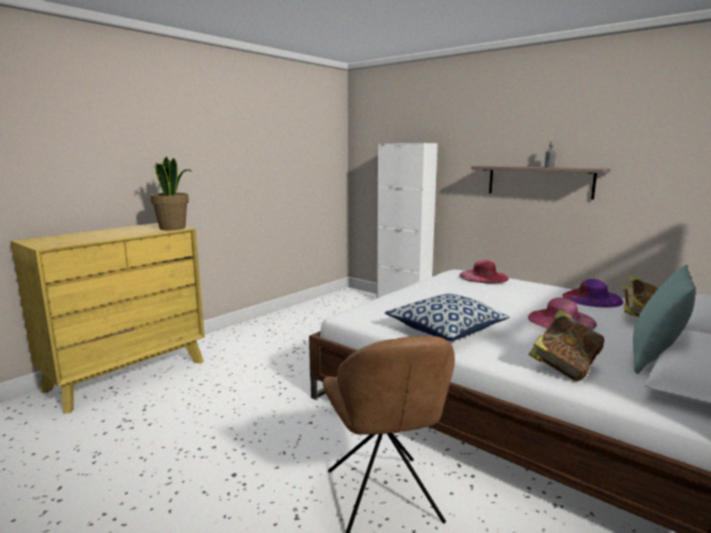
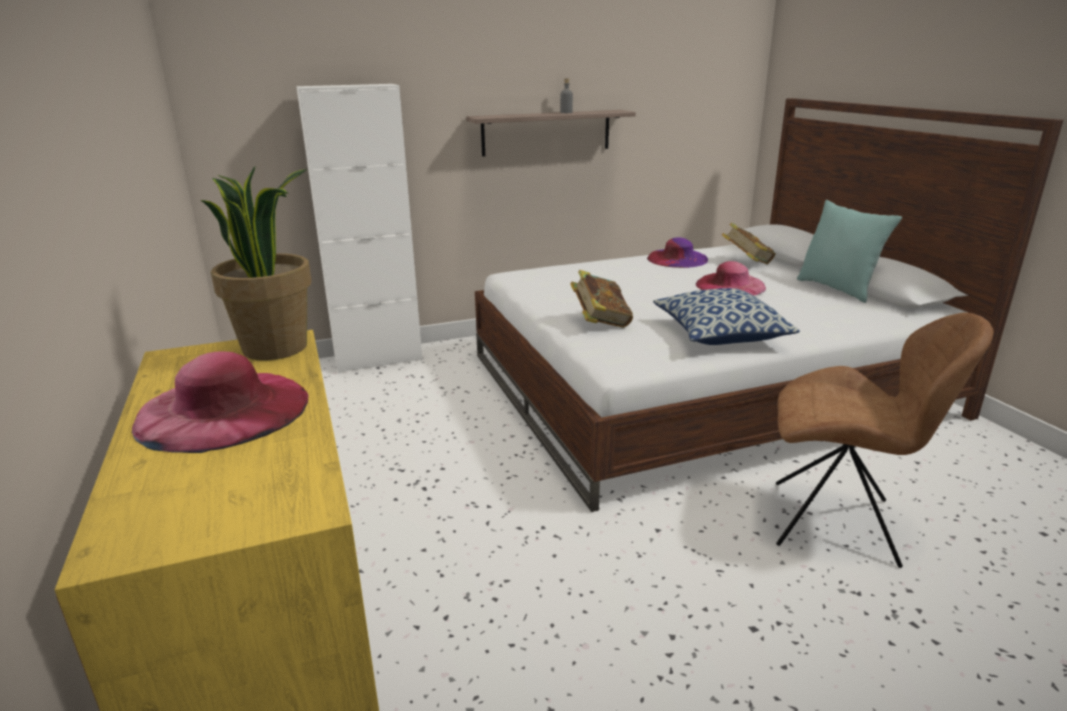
camera: 60 degrees left, 10 degrees up
(483, 276) = (561, 270): pink hat -> pink hat (223, 410)
(564, 368) = (846, 320): book -> book (600, 323)

